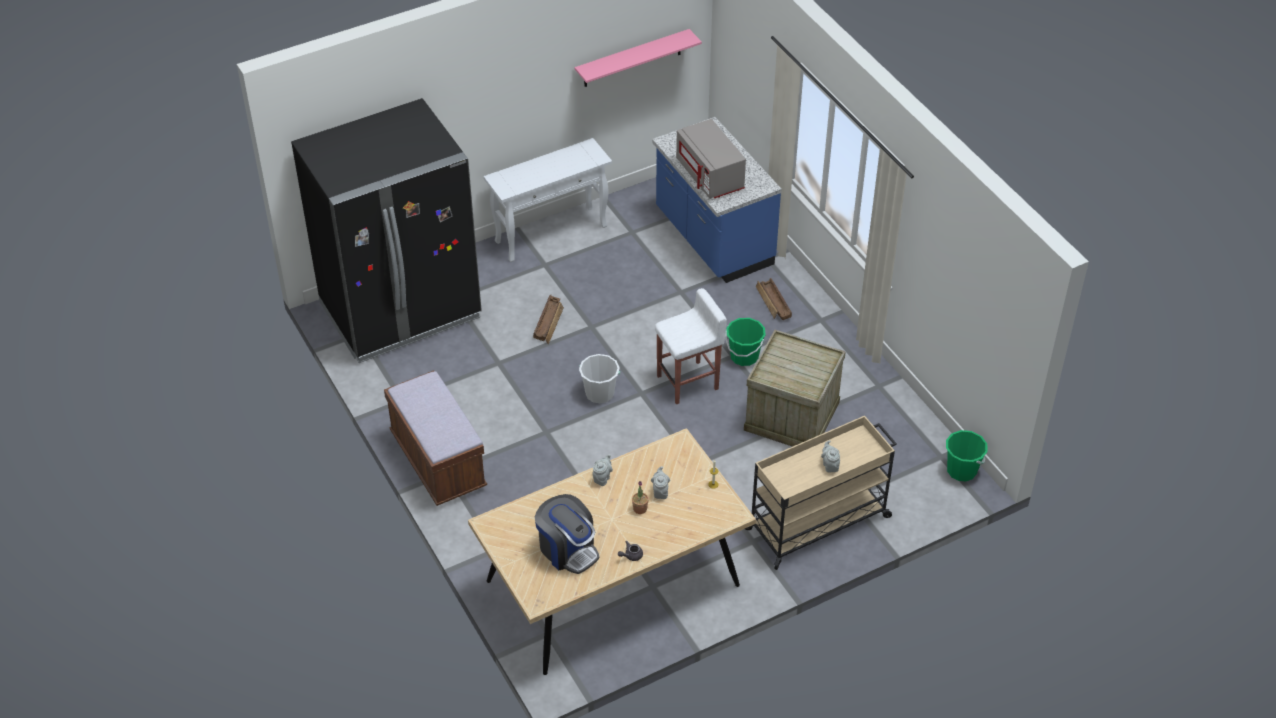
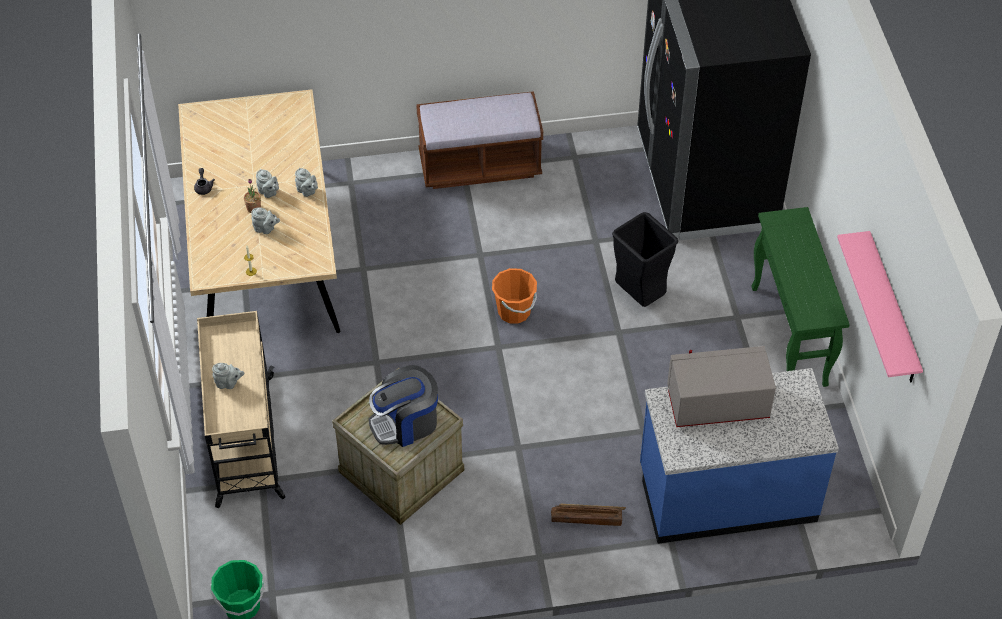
camera: 110 degrees right, 5 degrees up
(549, 322) = (640, 297): crate -> black trash can
(551, 234) = (789, 337): white console table -> green console table
(567, 549) = (237, 146): coffee machine -> coffee machine (405, 423)
(599, 393) = (514, 311): white bucket -> orange bucket
(616, 505) = (268, 192): none -> grey teapot
(688, 382) = (495, 393): white stool -> none
(744, 356) = (512, 457): green bucket -> none

